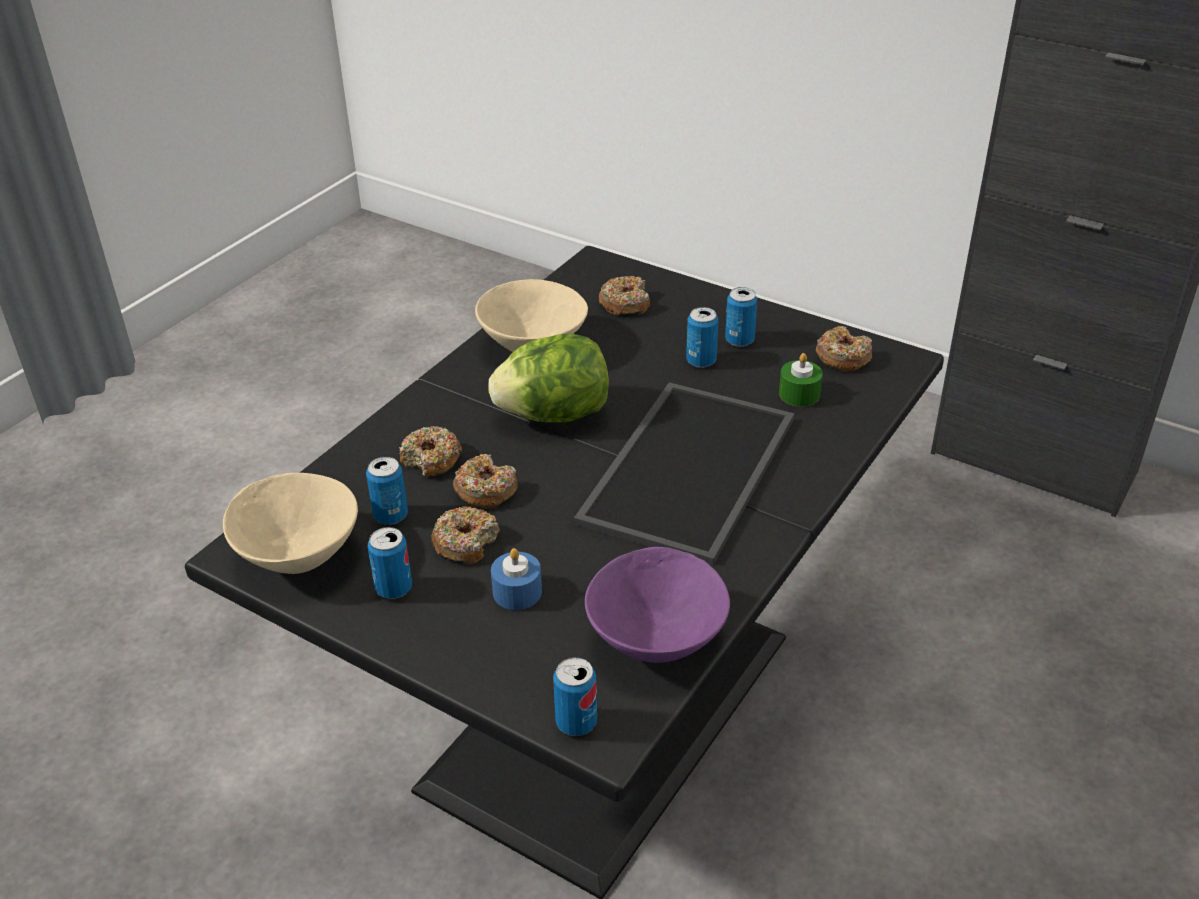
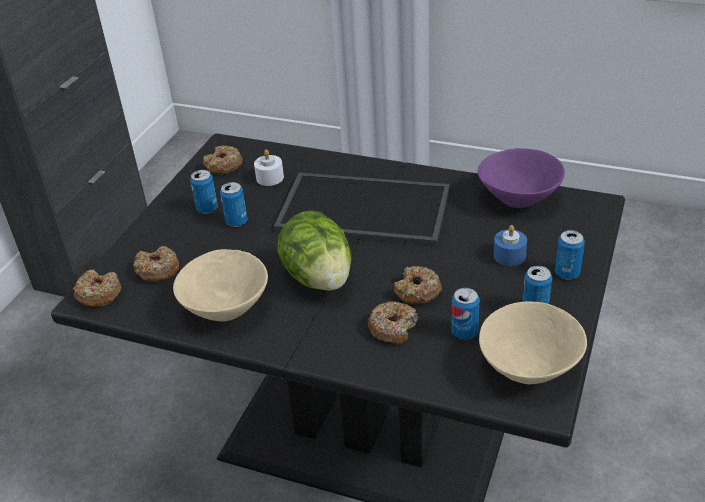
camera: 100 degrees left, 0 degrees up
(466, 542) = (475, 288): donut -> donut (99, 294)
(576, 722) = (594, 214): can -> can (567, 273)
(799, 394) = (270, 178): green candle -> white candle

